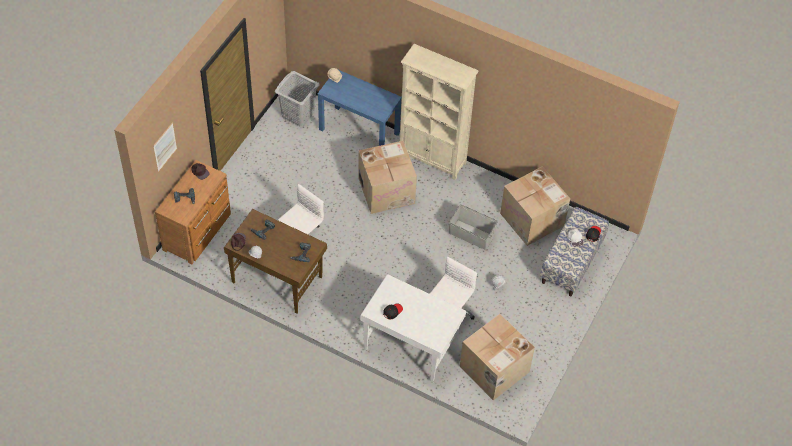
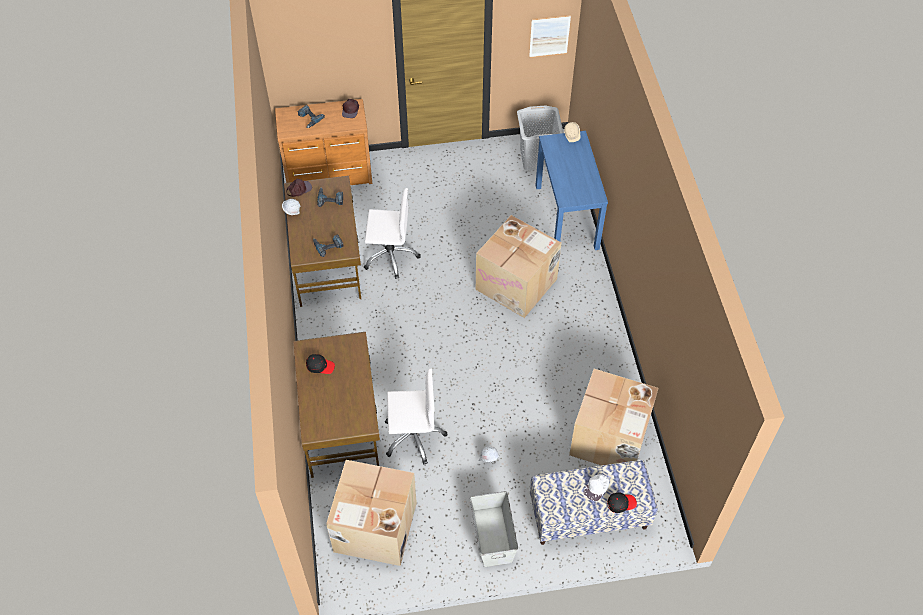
camera: 55 degrees right, 0 degrees up
(165, 147) = (306, 43): picture -> picture (549, 36)
(410, 345) = (341, 426): white desk -> brown desk
(432, 159) = (596, 297): beige bookcase -> none
(471, 234) = (533, 392): grey storage box -> grey storage box (493, 536)

